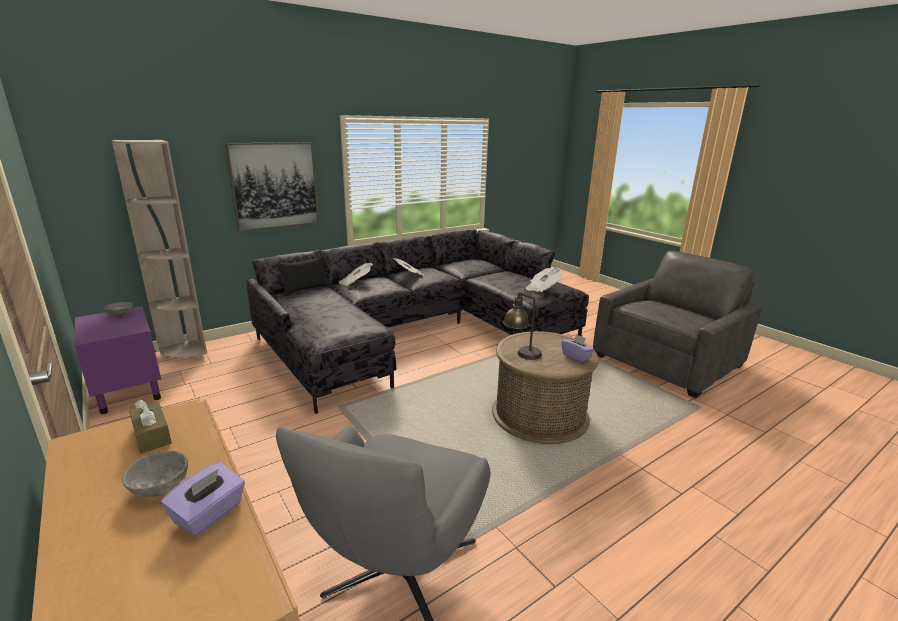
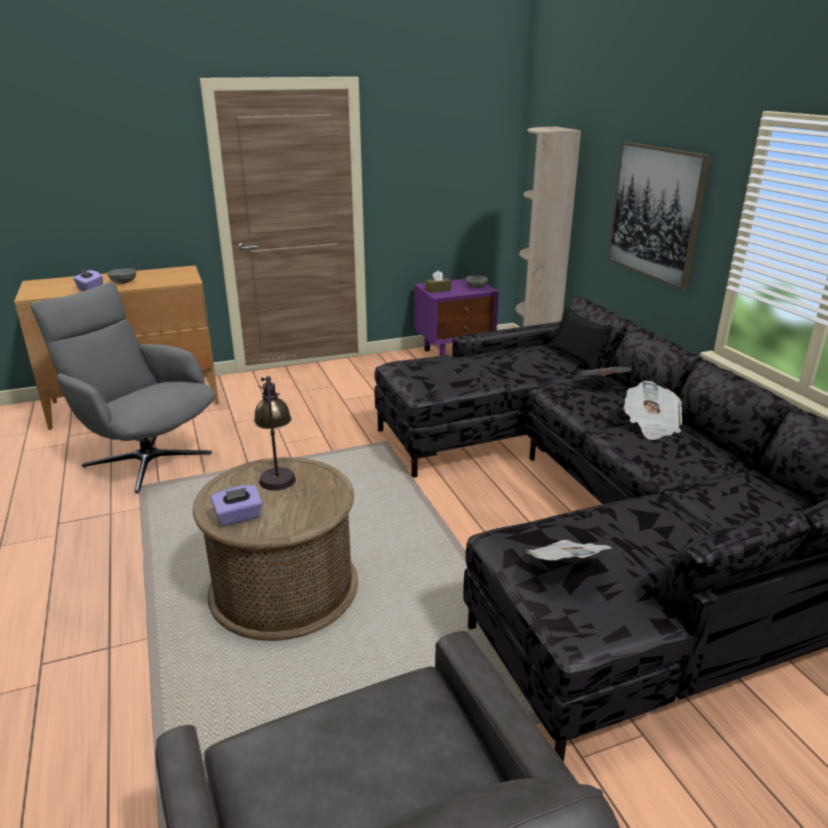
camera: 105 degrees right, 5 degrees up
(152, 436) = (172, 278): brown tissue box -> brown tissue box (438, 290)

